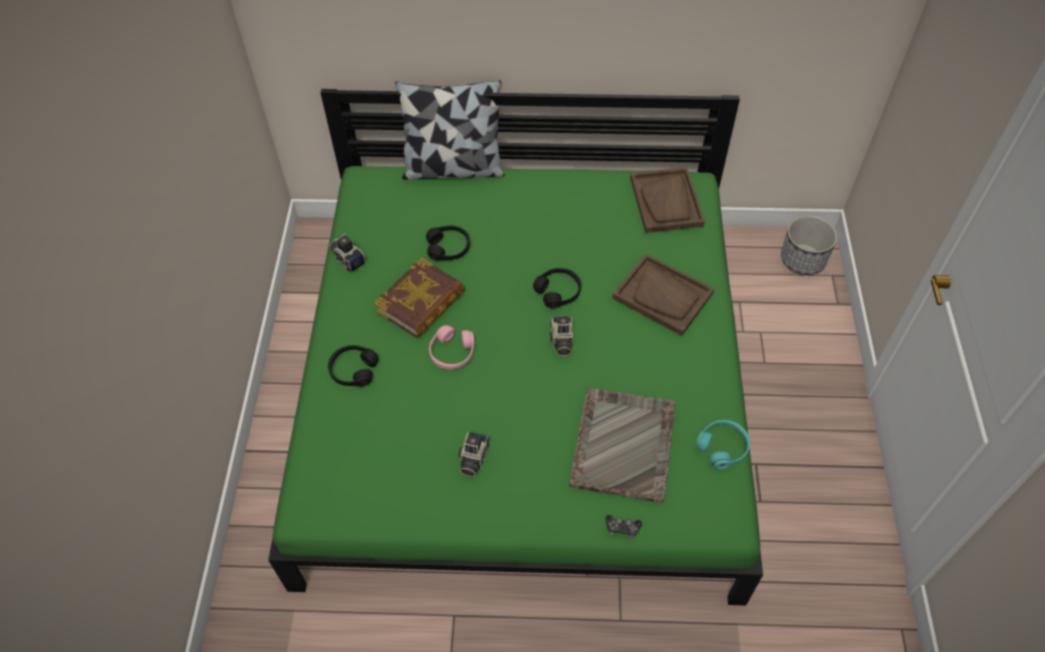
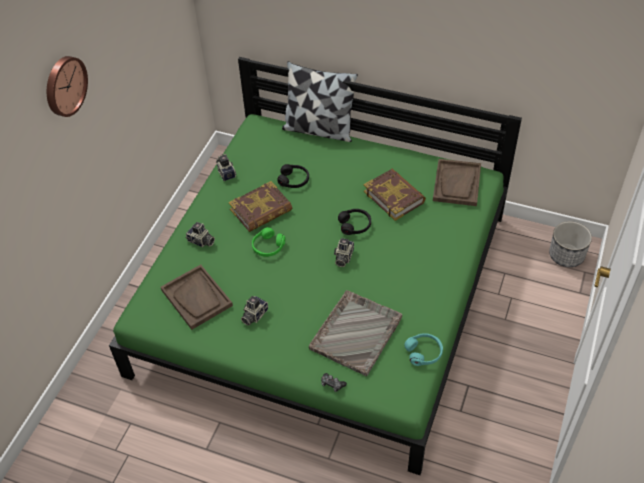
camera: 20 degrees right, 5 degrees down
(114, 196) = (64, 86): none -> wall clock
(353, 370) = (201, 241): black headphones -> camera
(452, 352) = (268, 246): pink headphones -> green headphones
(594, 239) = (394, 197): none -> book
(663, 296) = (426, 245): brown tray -> brown tray (197, 298)

